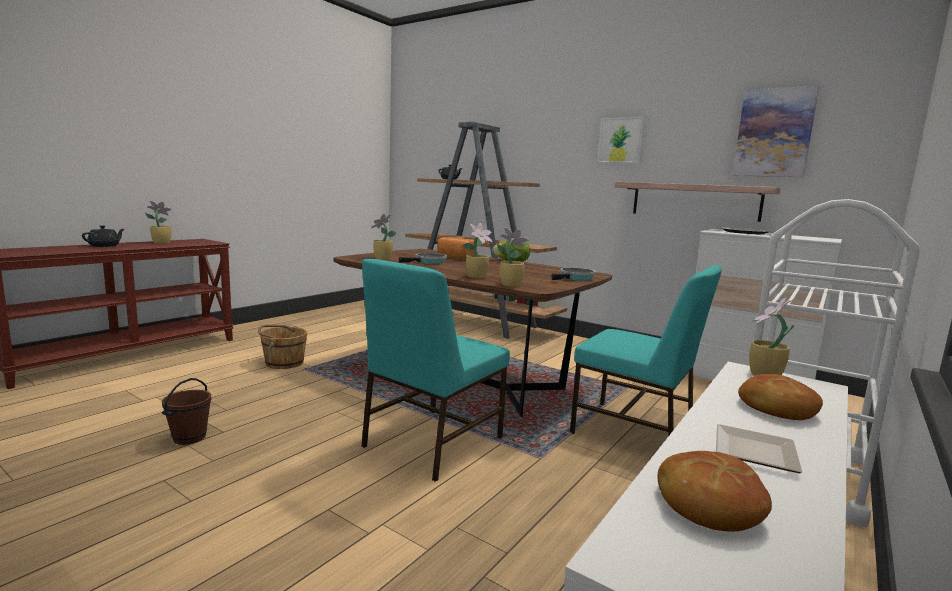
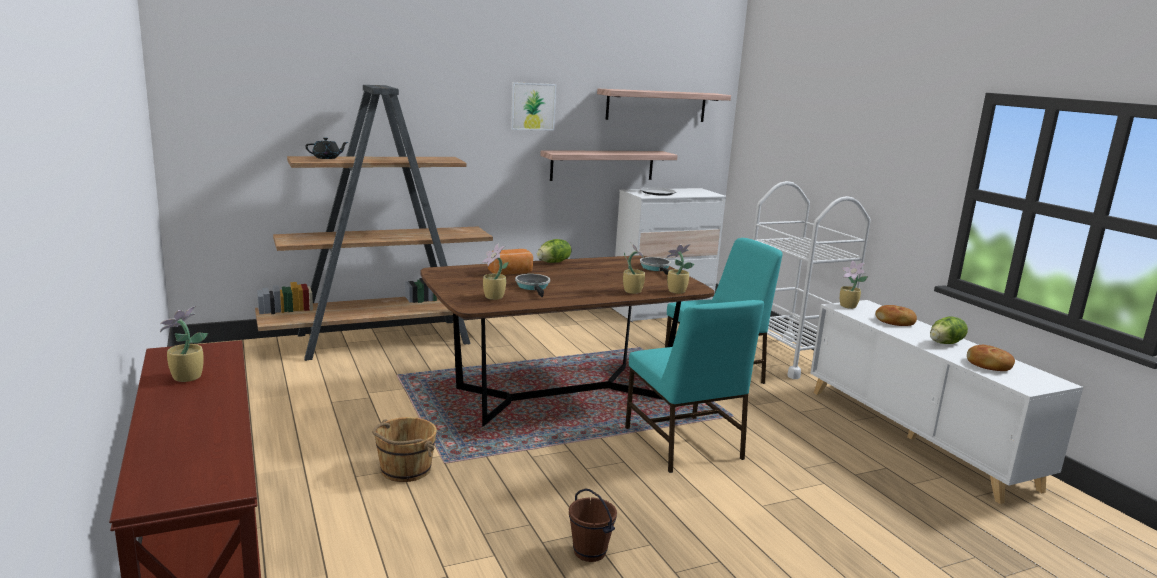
camera: 60 degrees left, 5 degrees up
(105, 246) = (184, 415): black teapot -> none
(757, 454) = (945, 343): plate -> lettuce
(774, 133) = (656, 105): picture -> shelf

